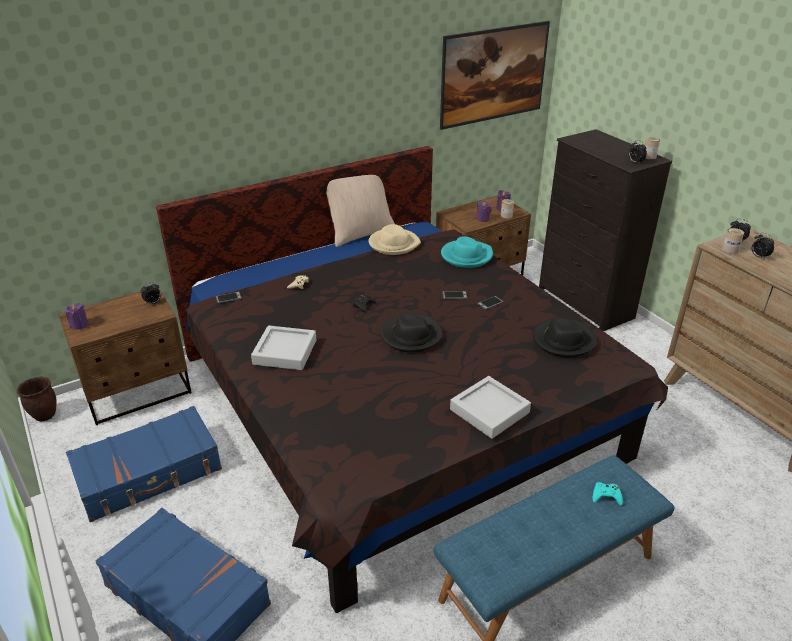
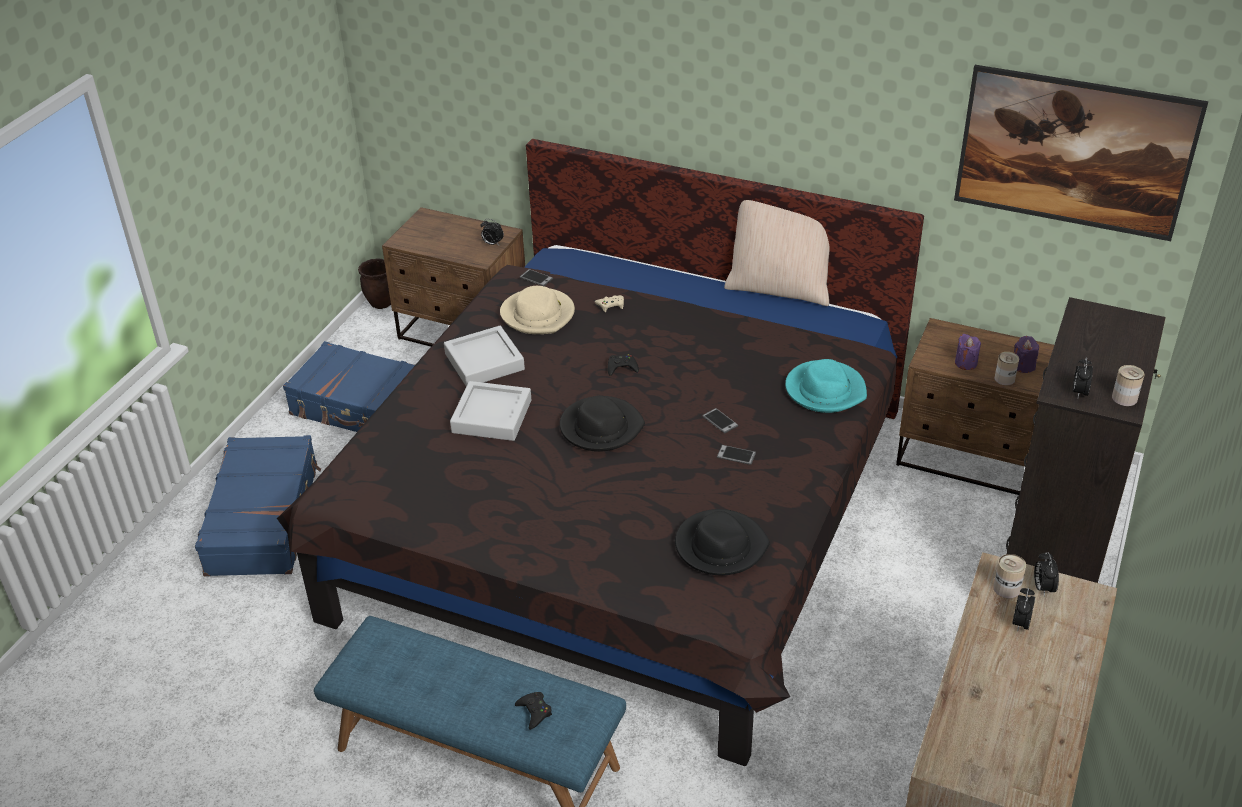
camera: 55 degrees right, 5 degrees up
(79, 325) = (416, 228): purple candle -> none
(393, 244) = (780, 323): beige hat -> beige hat (538, 314)
(489, 411) = (523, 542): grey tray -> grey tray (492, 416)
(606, 496) = (534, 712): turquoise game controller -> black game controller

